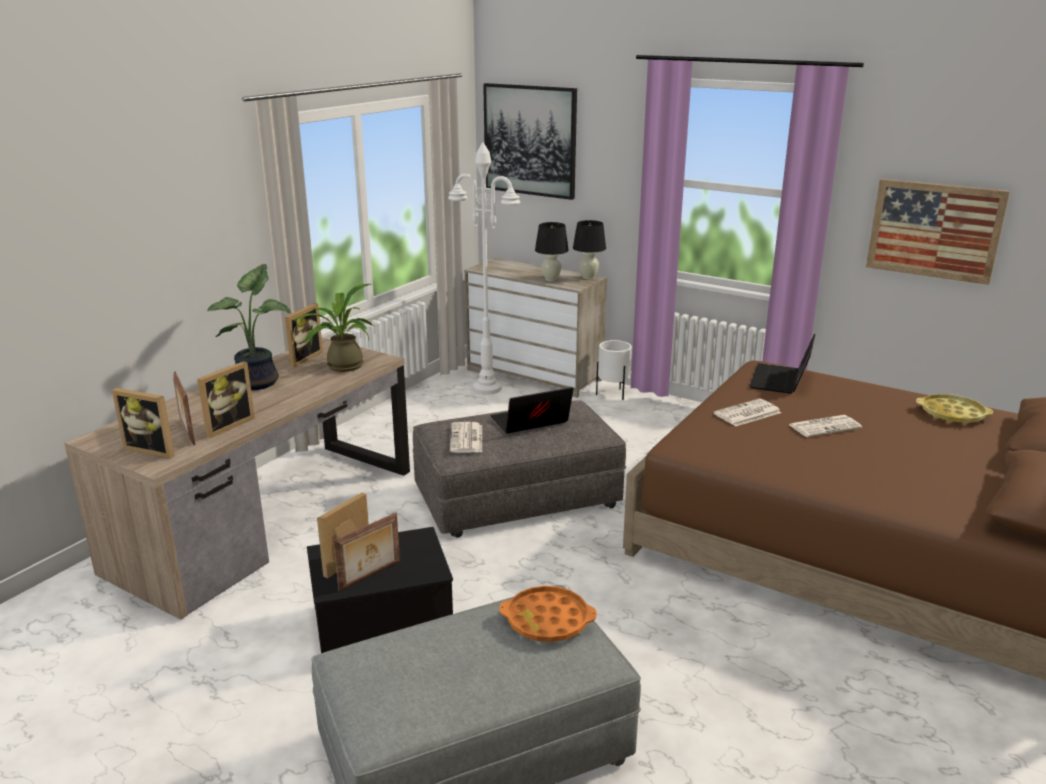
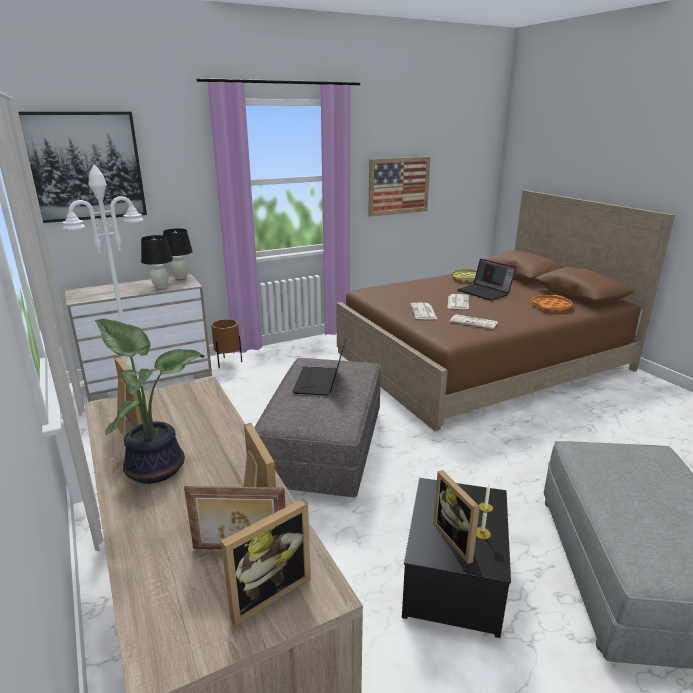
camera: 60 degrees left, 0 degrees up
(340, 366) = (185, 410): potted plant -> none
(370, 576) = (482, 533): picture frame -> candle
(467, 439) = (319, 413): newspaper -> newspaper (474, 322)
(547, 620) = (611, 456): orange tray -> orange tray (551, 306)
(613, 395) = (228, 363): white planter -> brown planter
(781, 381) = (389, 293): laptop -> laptop (485, 292)

